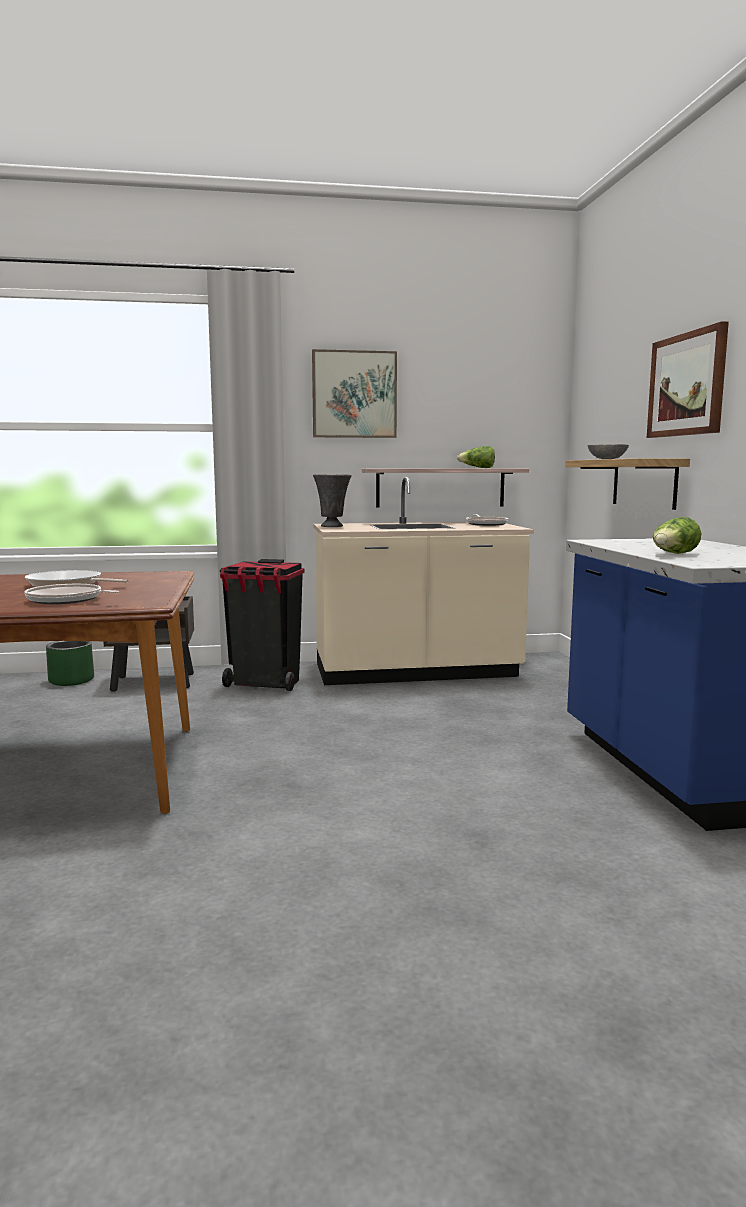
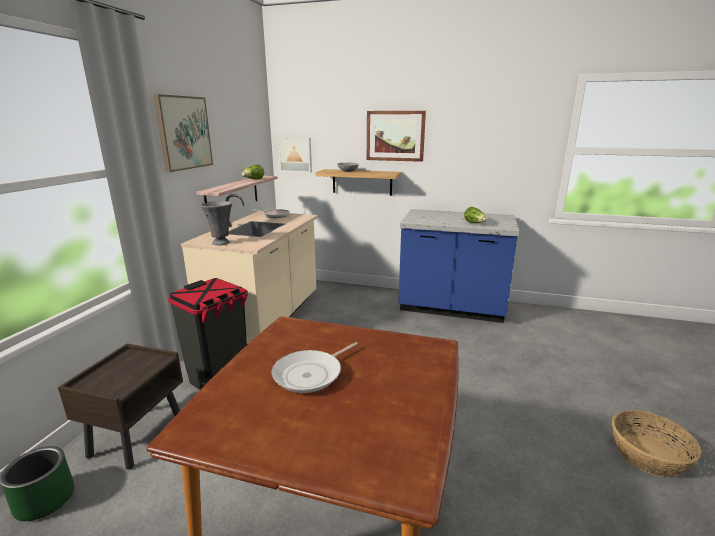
camera: 65 degrees left, 10 degrees up
(67, 600) = (404, 377): frying pan -> none
(299, 1029) = (647, 454): none -> basket
(586, 438) = (295, 154): none -> picture

